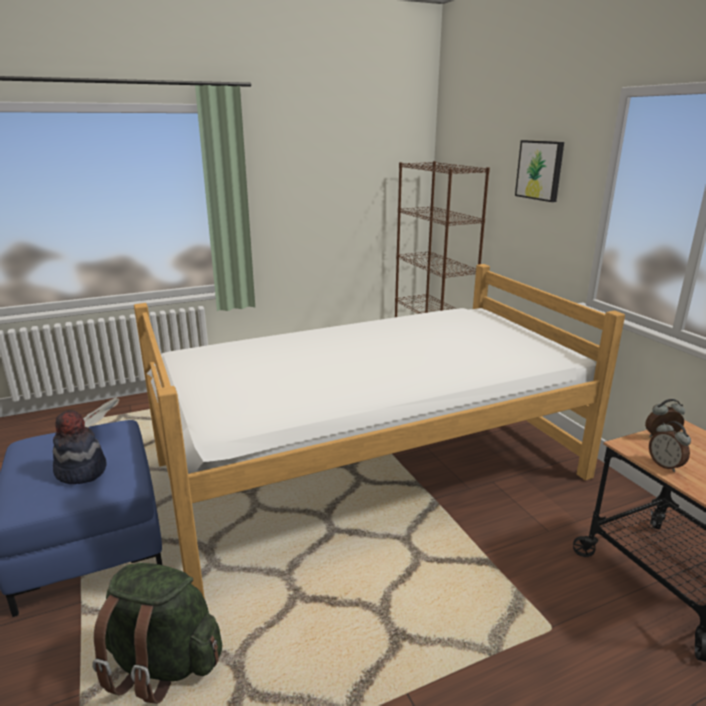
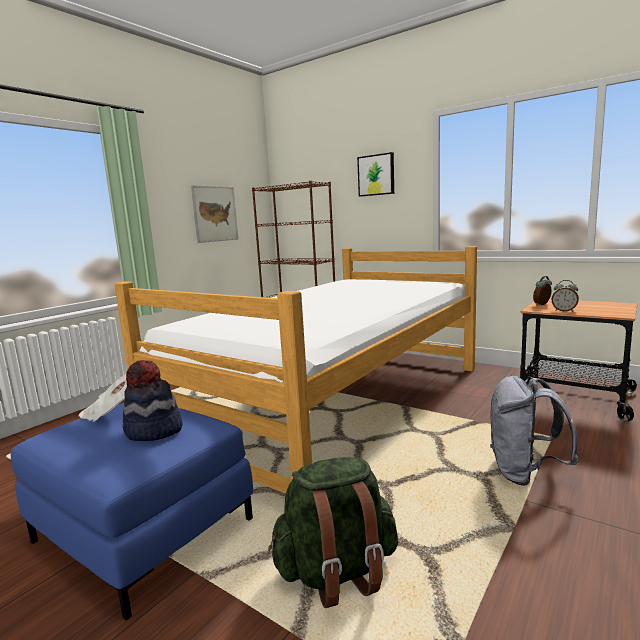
camera: 30 degrees left, 10 degrees down
(343, 196) = (215, 214): none -> picture
(452, 659) = (524, 473): none -> grey backpack

